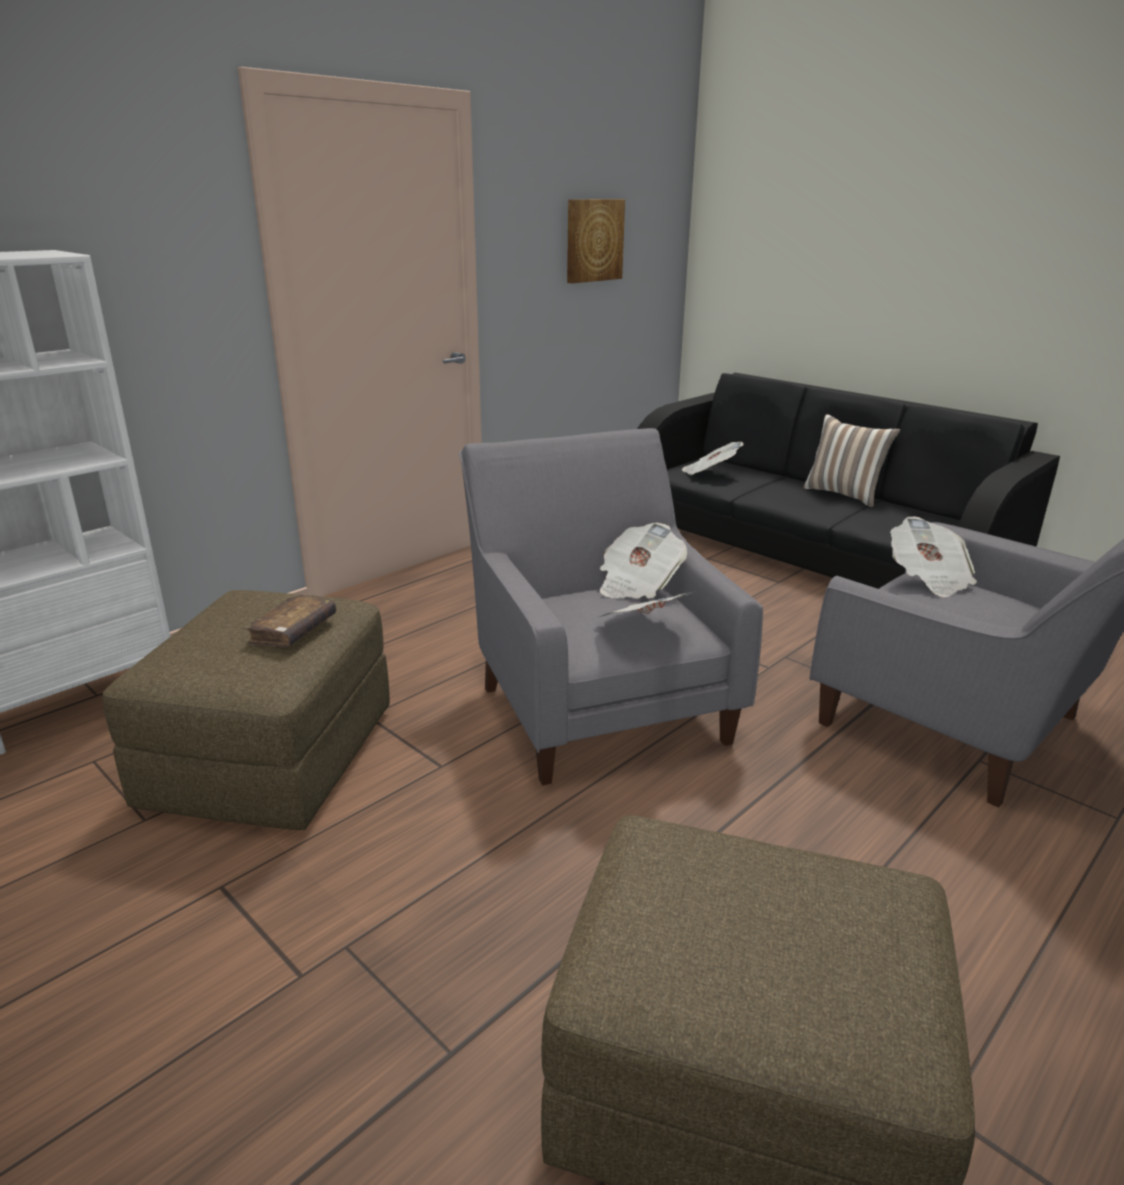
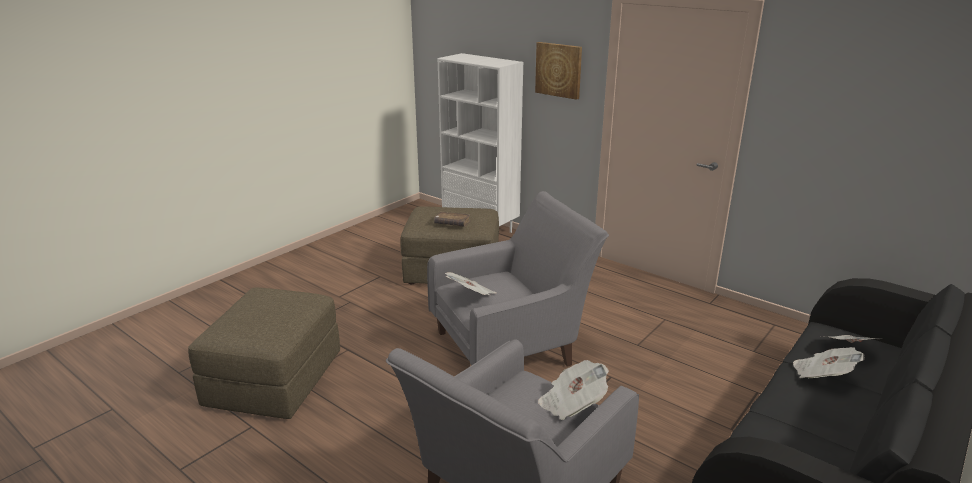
camera: 85 degrees right, 0 degrees up
(593, 240) = (885, 120): picture -> picture (559, 70)
(637, 584) = (527, 295): newspaper -> newspaper (822, 375)
(844, 494) = (858, 429): pillow -> none

